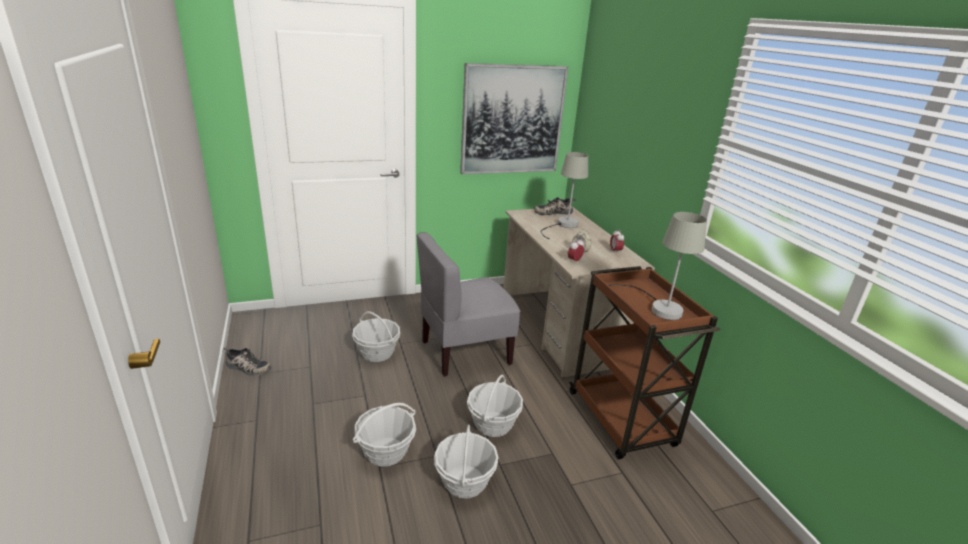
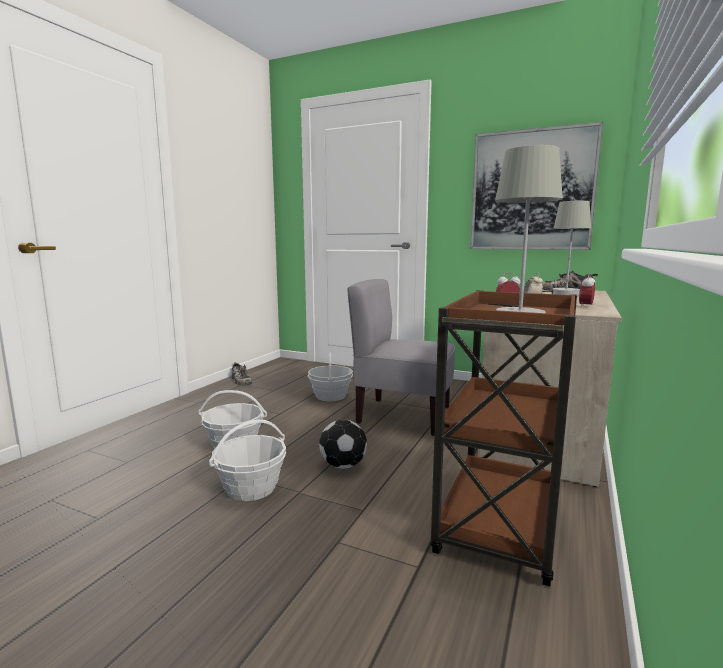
camera: 45 degrees right, 15 degrees down
(493, 424) = (344, 465): basket -> football

